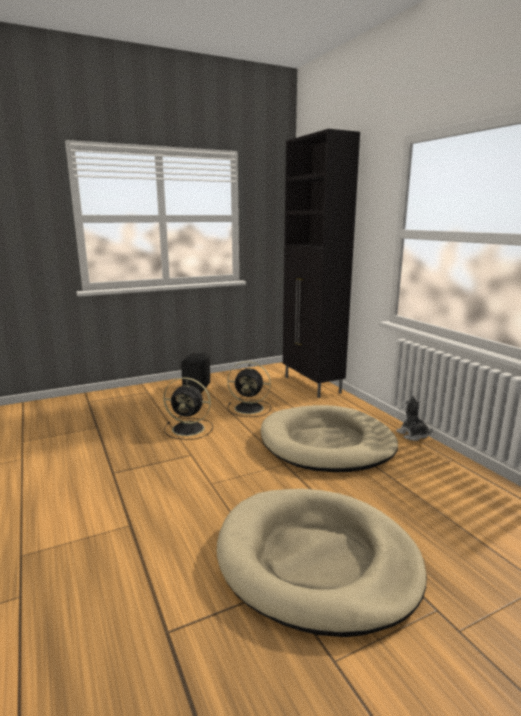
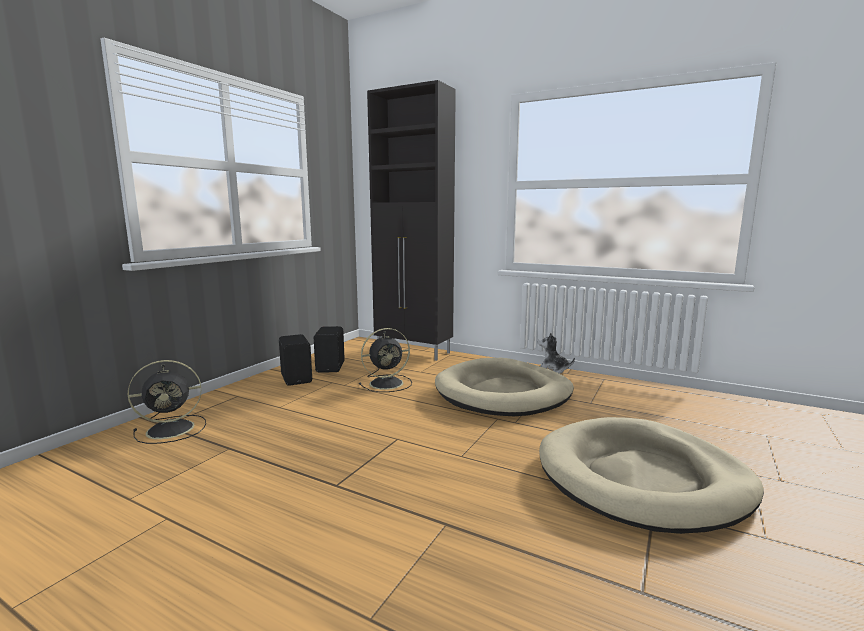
camera: 35 degrees left, 5 degrees down
(189, 429) = (354, 417): black fan -> black fan (173, 429)
(232, 384) = (331, 367): none -> black speaker

